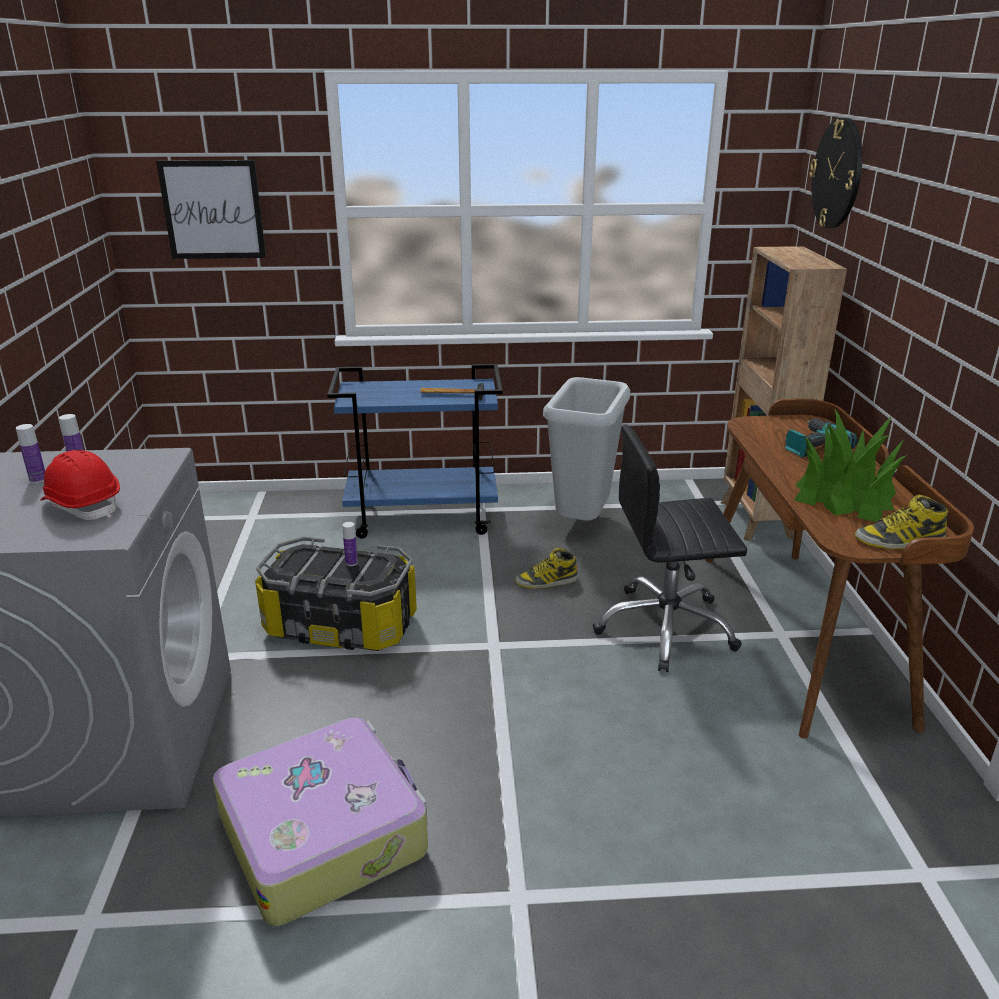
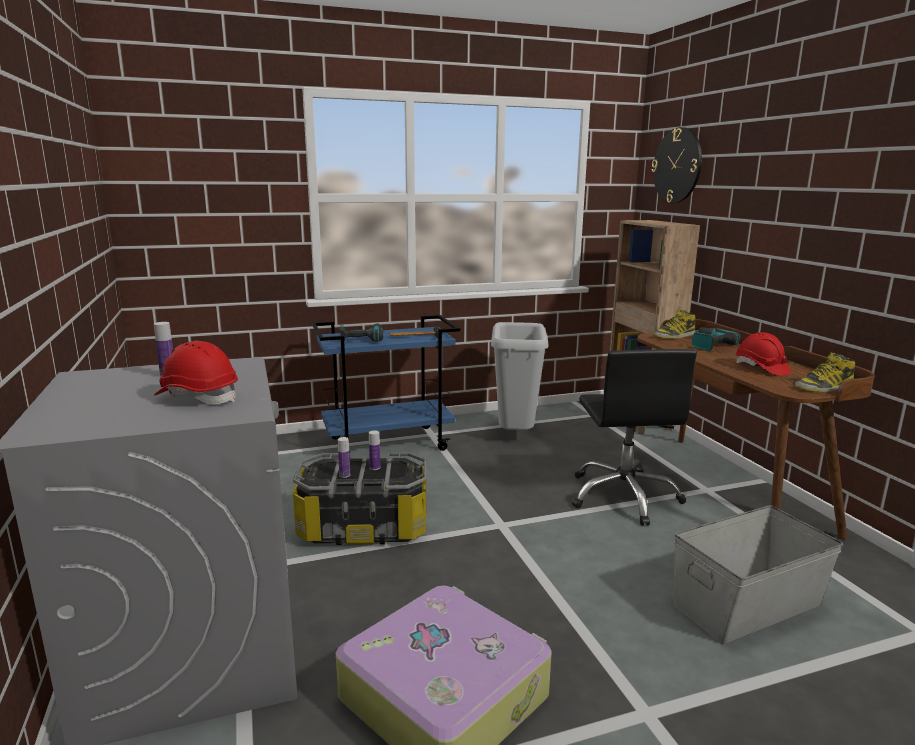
camera: 15 degrees left, 10 degrees down
(38, 480) = (132, 384): bottle -> bottle (344, 475)
(213, 210) = (205, 195): picture -> none
(386, 394) = (362, 339): none -> power drill
(546, 581) = (514, 476): boot -> boot (674, 336)
(665, 628) = (624, 496): black office chair -> black office chair turned 75 degrees counterclockwise
(723, 796) = (748, 605): none -> grey storage box
(844, 497) = (761, 368): potted plant -> red hard hat

